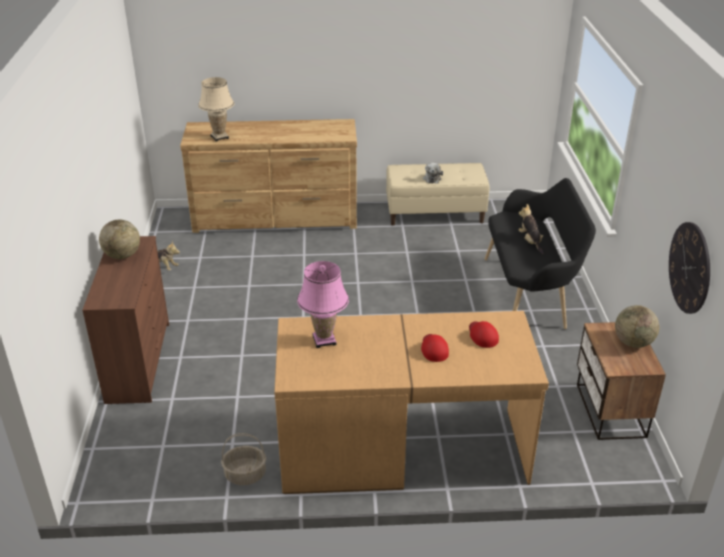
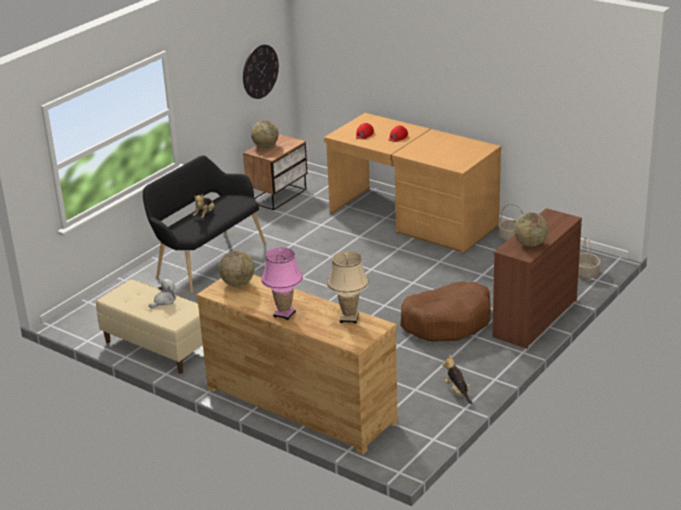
camera: 140 degrees left, 5 degrees down
(111, 453) = (586, 273): none -> basket
(225, 324) = (447, 322): none -> brown dog bed
(324, 340) = (449, 156): pink table lamp -> pink table lamp (284, 314)
(336, 132) = (238, 283): none -> globe

